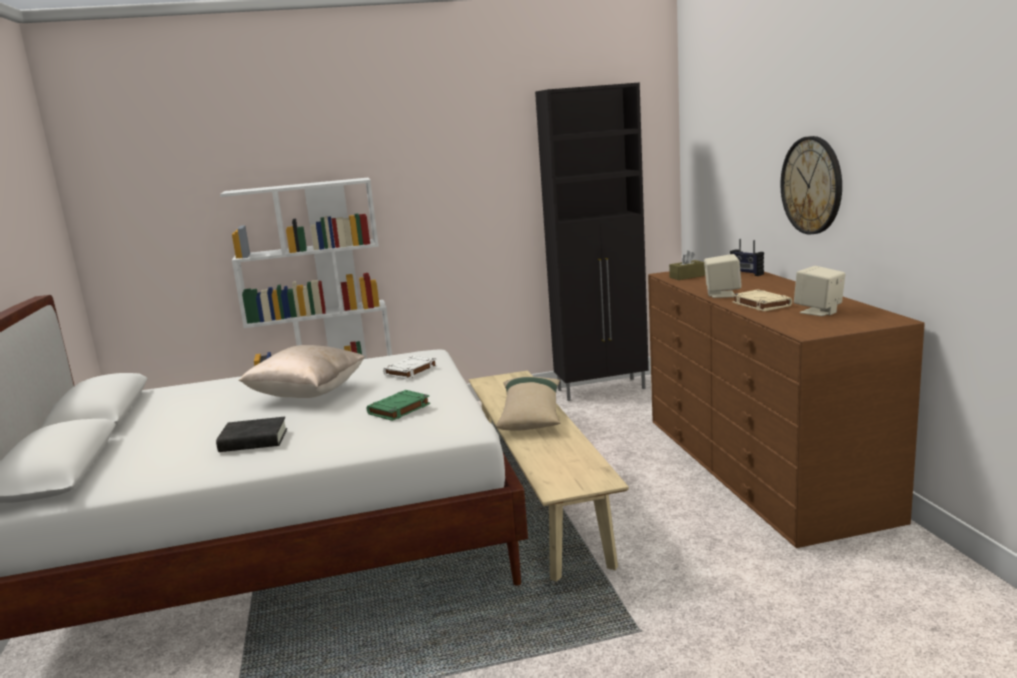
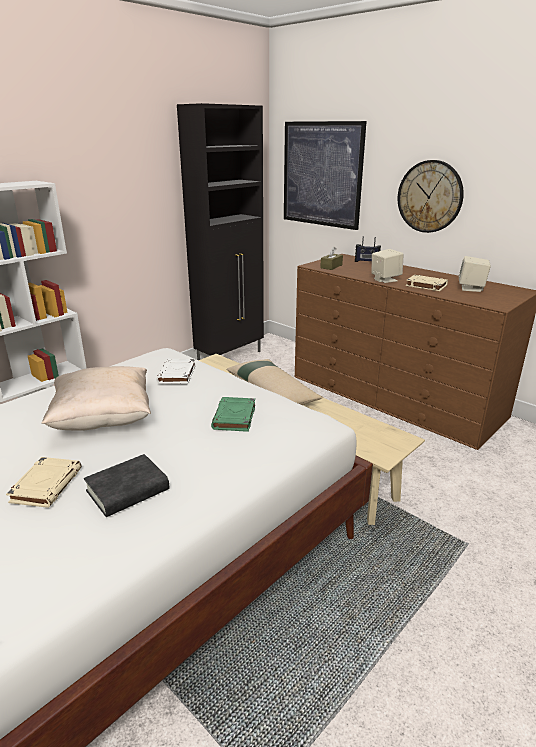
camera: 35 degrees left, 10 degrees up
(213, 427) = (46, 485): none -> beige book
(719, 159) = (321, 174): none -> picture

